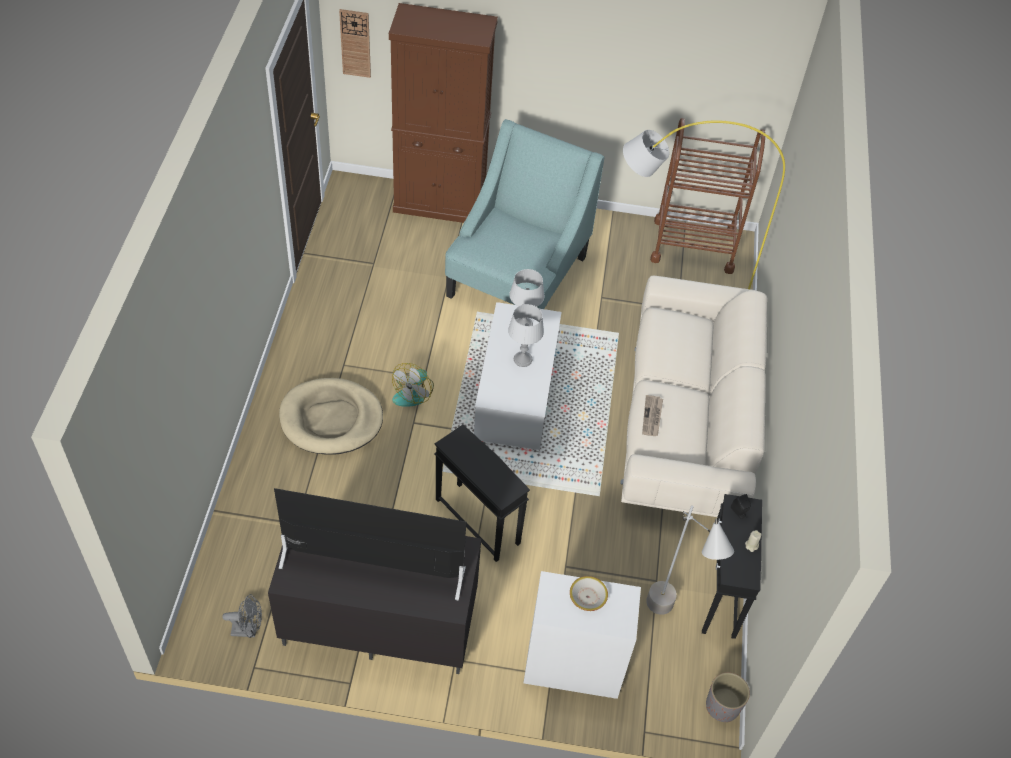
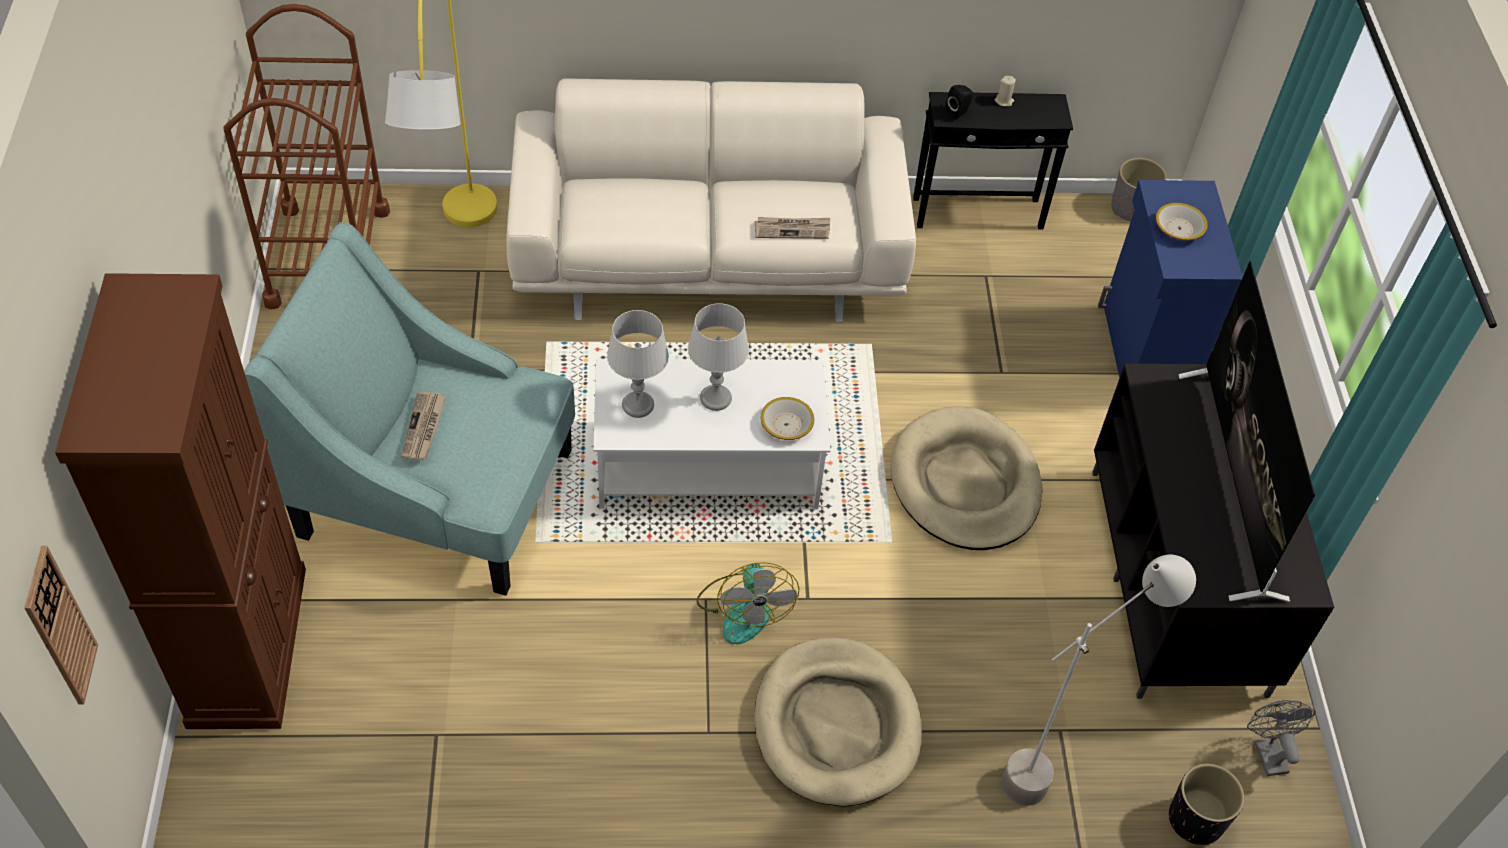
camera: 100 degrees left, 0 degrees up
(220, 575) = (1196, 820): none -> black planter
(414, 392) = (744, 608): fan -> fan turned 60 degrees clockwise
(477, 520) = (965, 483): black side table -> beige dog bed
(497, 388) = (786, 425): none -> bowl
(513, 228) = (424, 428): none -> newspaper
(572, 665) = (1144, 352): white cabinet -> blue cabinet
(669, 622) = (1040, 260): grey floor lamp -> grey floor lamp (1056, 766)

